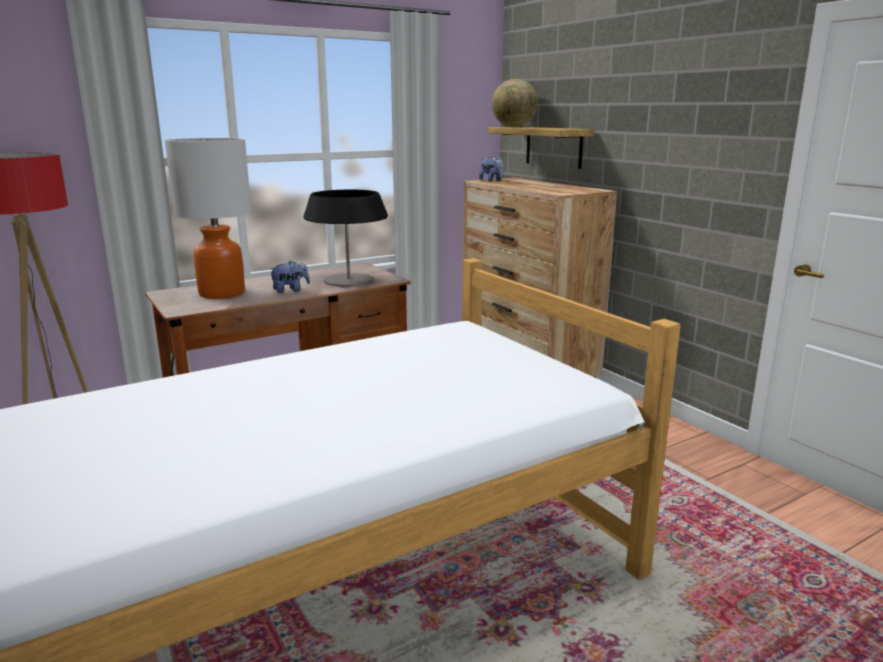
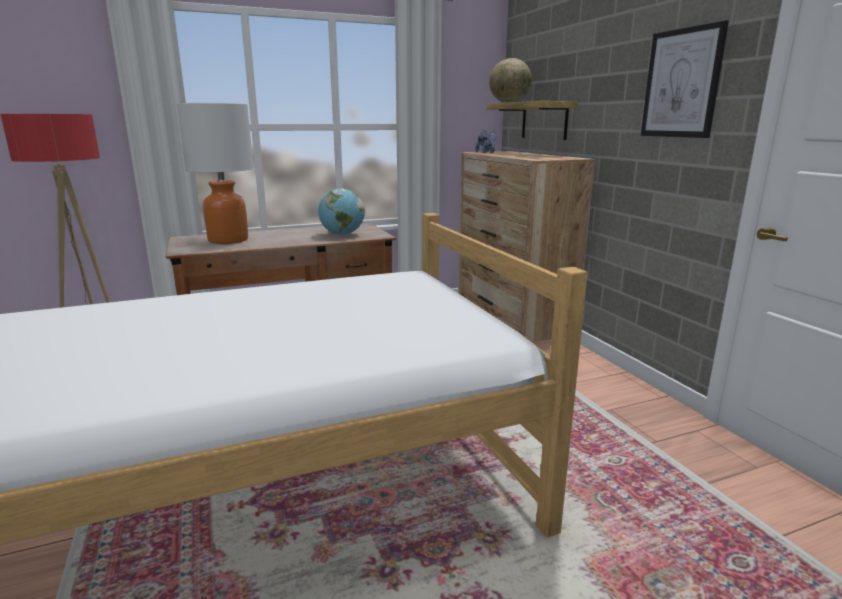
camera: 10 degrees right, 0 degrees up
(290, 290) = (286, 240): plush toy -> none
(348, 280) = (342, 234): table lamp -> globe
(710, 121) = (681, 83): none -> picture

